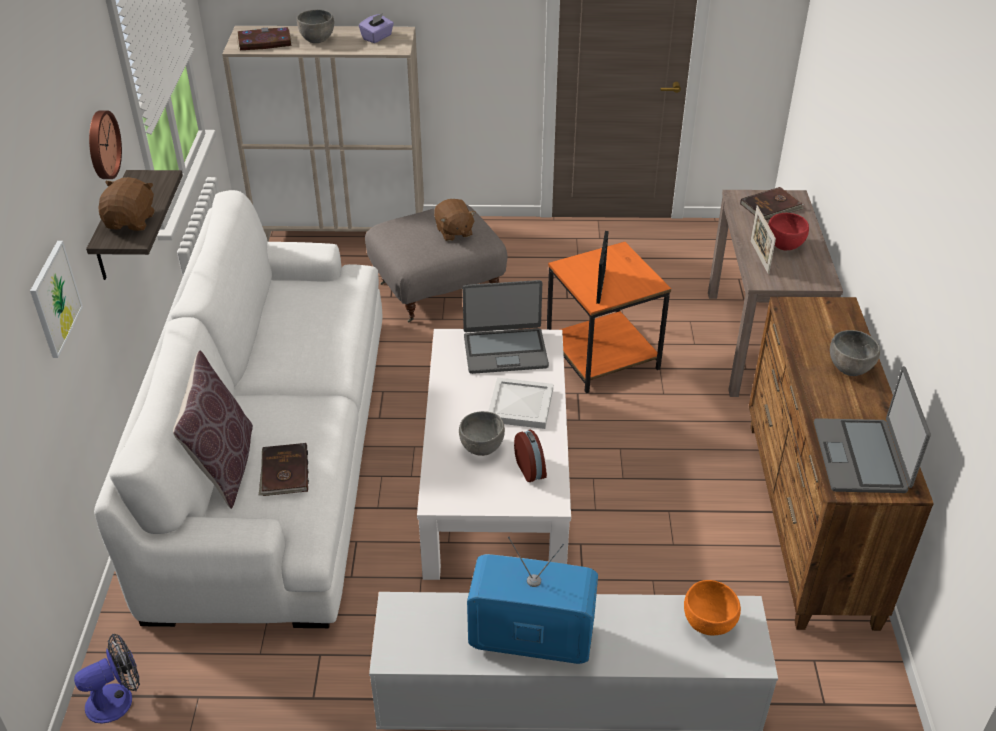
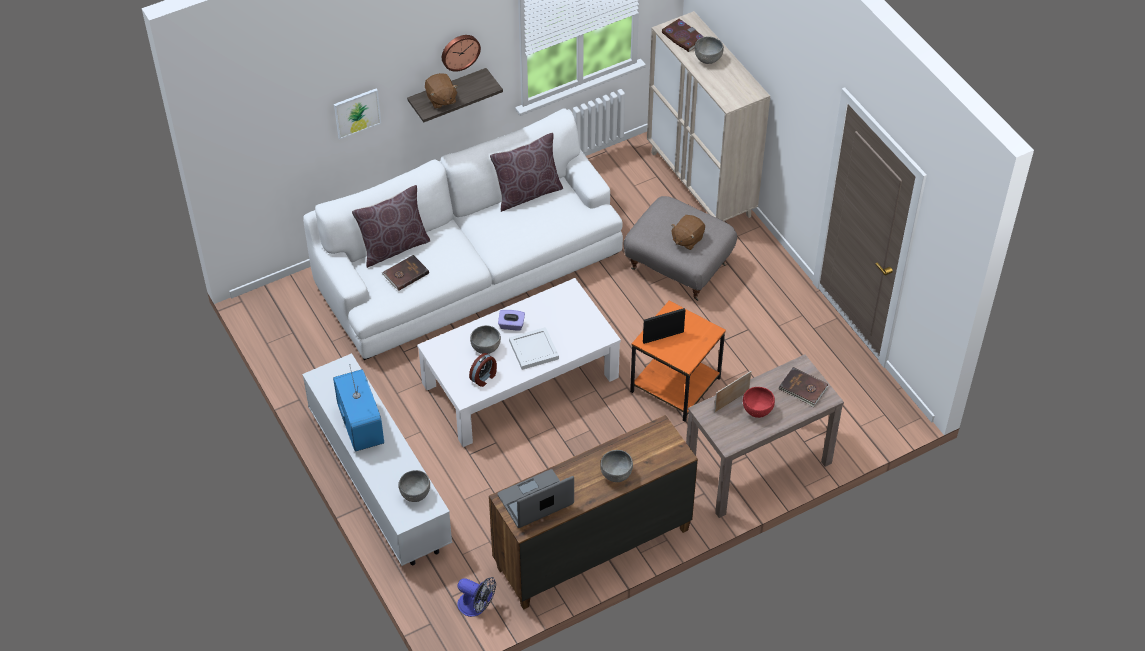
camera: 60 degrees right, 10 degrees up
(117, 699) = (273, 303): fan -> fan (476, 606)
(131, 221) = (441, 99): brown plush toy -> brown plush toy turned 90 degrees clockwise
(266, 311) = (527, 193): none -> brown pillow
(377, 37) = (736, 85): purple tissue box -> purple tissue box (511, 325)
(505, 351) = (578, 321): laptop -> none
(708, 623) = (415, 494): orange bowl -> grey bowl

